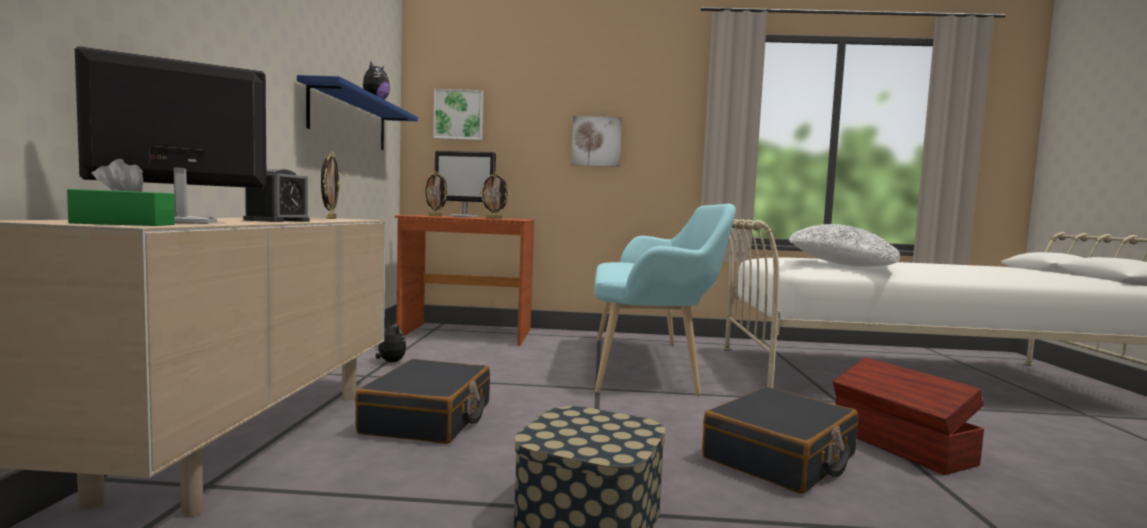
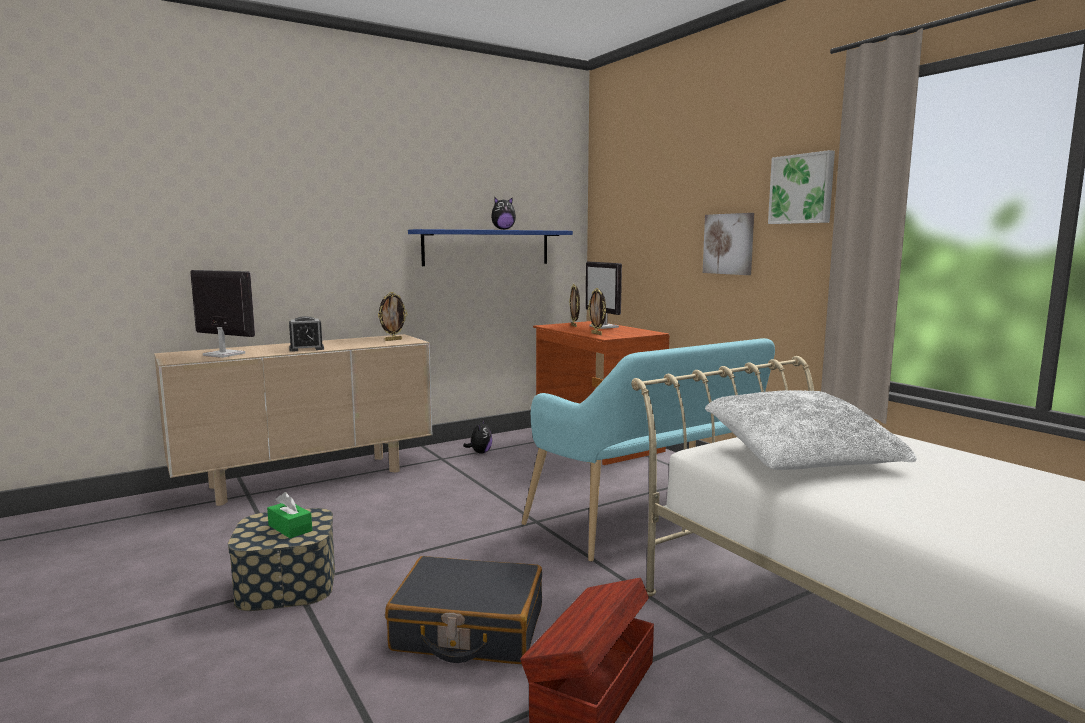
camera: 55 degrees right, 5 degrees up
(124, 224) = (180, 358): green tissue box -> green tissue box (290, 528)
(429, 418) = (388, 499): black suitcase -> none
(459, 115) = (621, 221): picture -> picture (802, 189)

